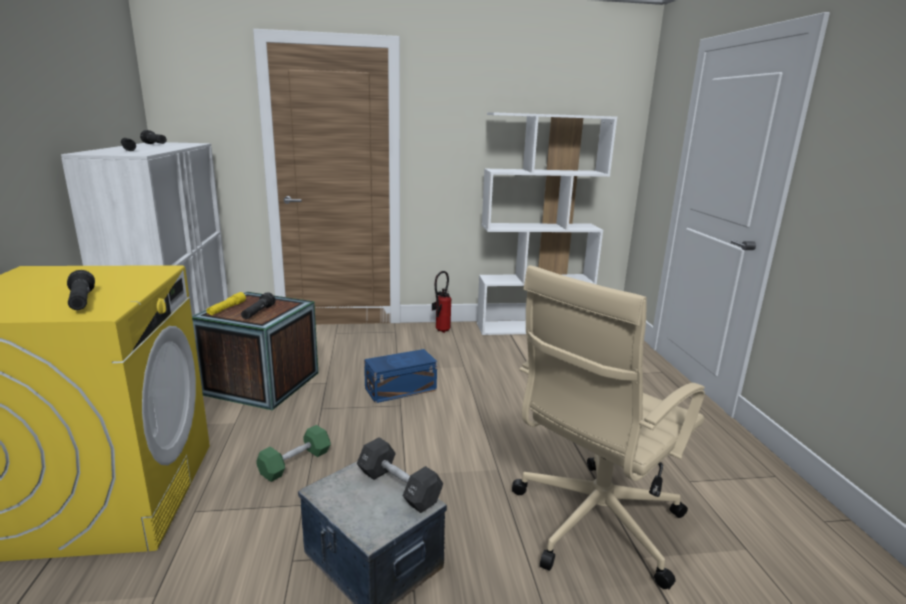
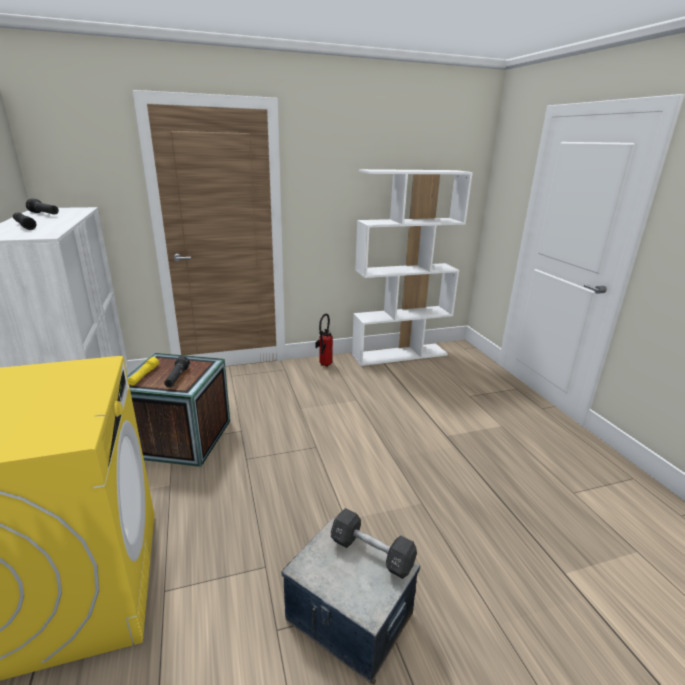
camera: 10 degrees left, 5 degrees up
(81, 302) = (42, 423): black flashlight -> none
(295, 463) = (242, 522): green dumbbell -> none
(399, 389) = (309, 430): blue storage box -> none
(593, 524) = (516, 546): beige office chair -> none

